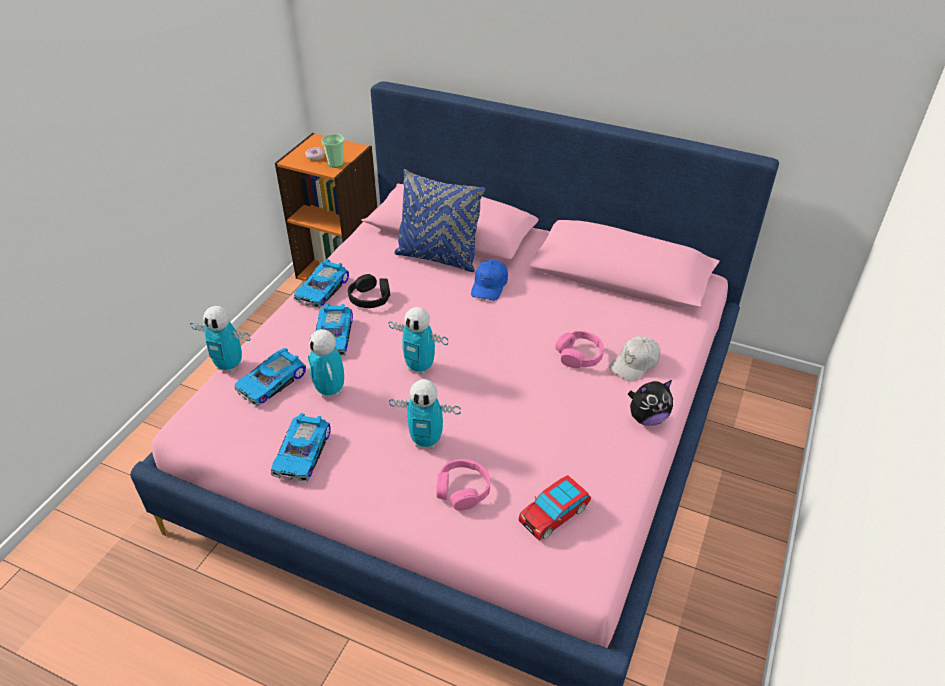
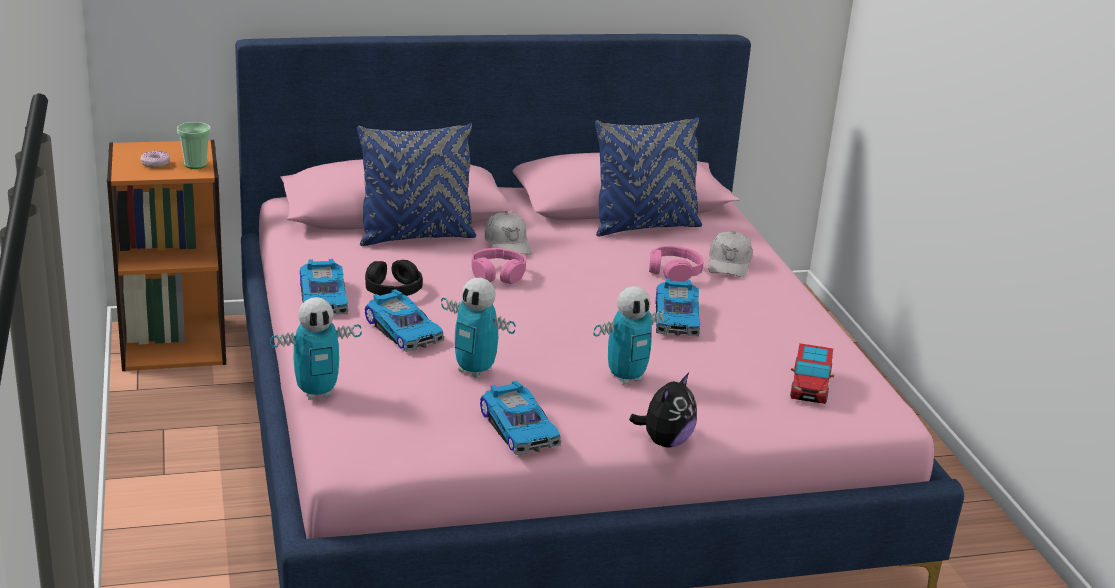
camera: 40 degrees left, 15 degrees down
(272, 382) = (399, 386): toy car -> toy car (678, 317)
(420, 367) = (538, 325): toy robot -> none
(462, 490) = (712, 398): pink headphones -> pink headphones (498, 274)
(489, 286) = (507, 245): blue cap -> white cap
(609, 303) = (644, 226): none -> blue pillow
(647, 418) = (791, 298): plush toy -> plush toy (665, 442)

